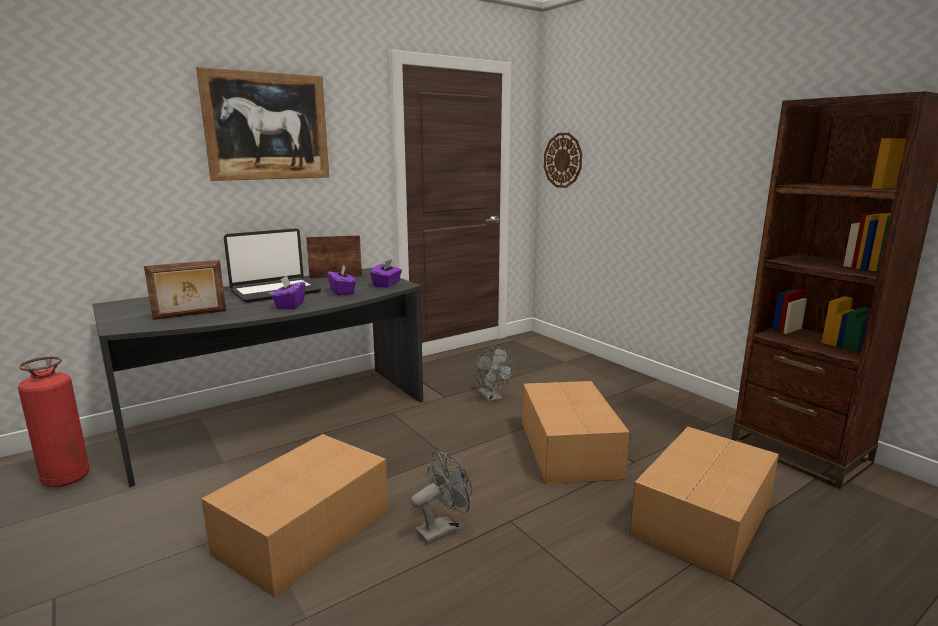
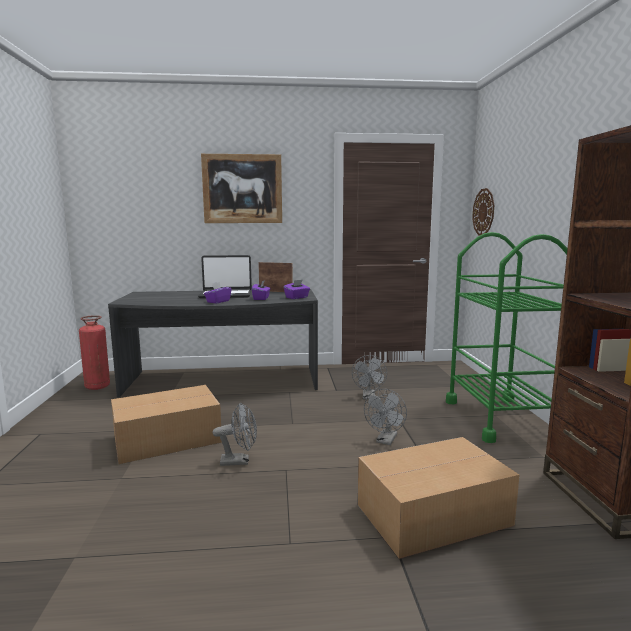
camera: 30 degrees right, 5 degrees down
(190, 315) = (161, 300): picture frame -> none
(569, 448) = (385, 441): cardboard box -> grey fan
(637, 392) = (499, 418): none -> green cart

